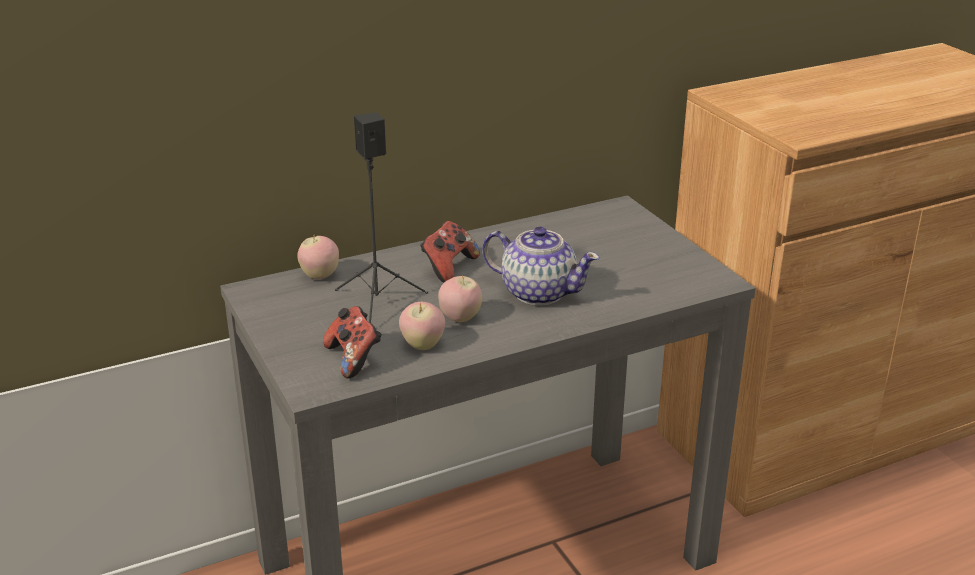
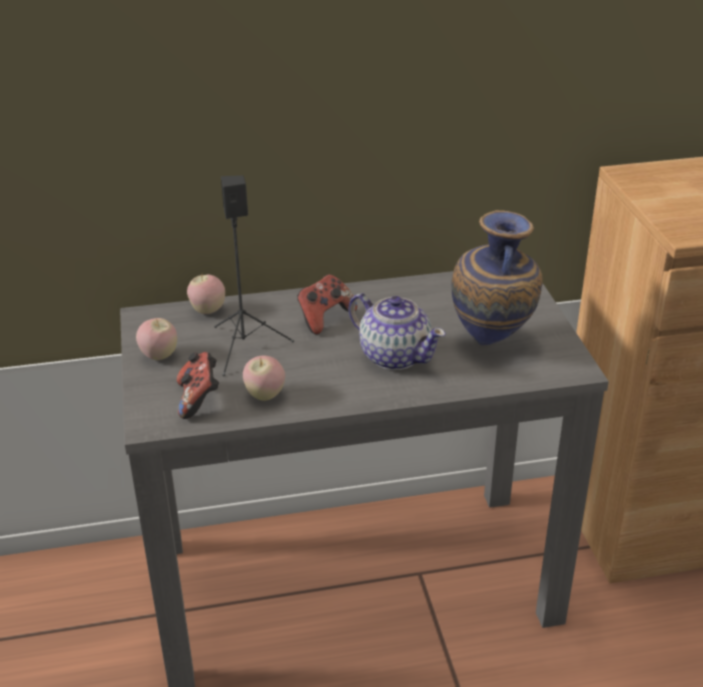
camera: 15 degrees right, 5 degrees up
(460, 318) = (311, 372): apple -> apple (159, 356)
(629, 269) = (492, 343): none -> vase

